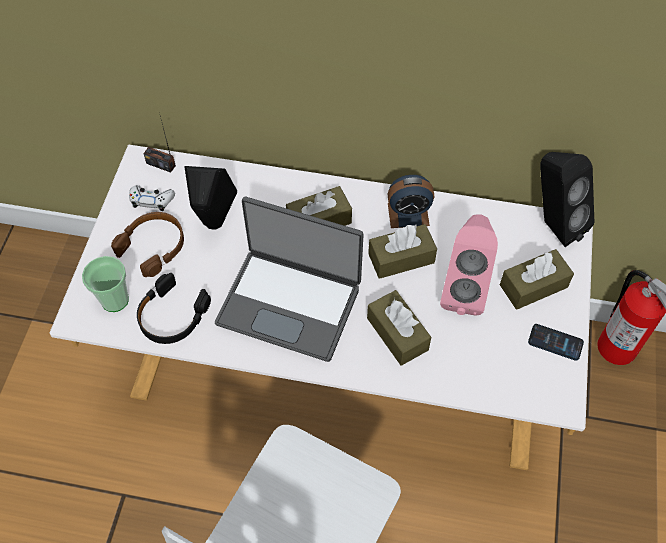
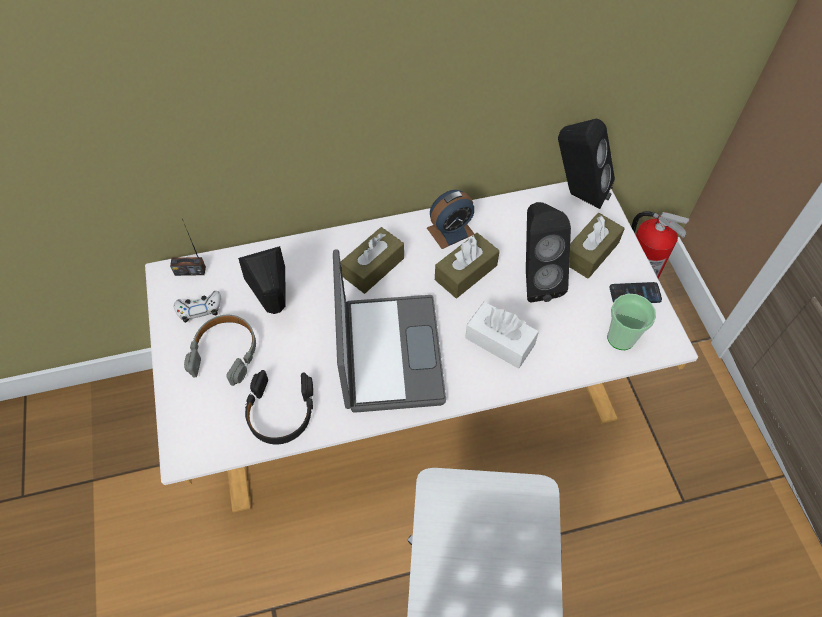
camera: 25 degrees left, 0 degrees up
(115, 300) = (214, 420): cup -> cup (621, 338)
(153, 246) = (225, 352): brown headphones -> grey headphones
(290, 303) = (388, 353): laptop -> laptop turned 90 degrees counterclockwise
(397, 334) = (500, 341): brown tissue box -> white tissue box
(463, 290) = (535, 279): pink speaker -> black speaker

